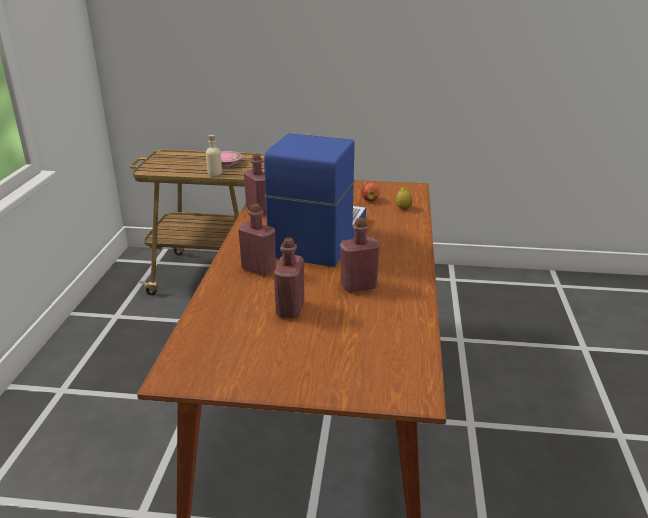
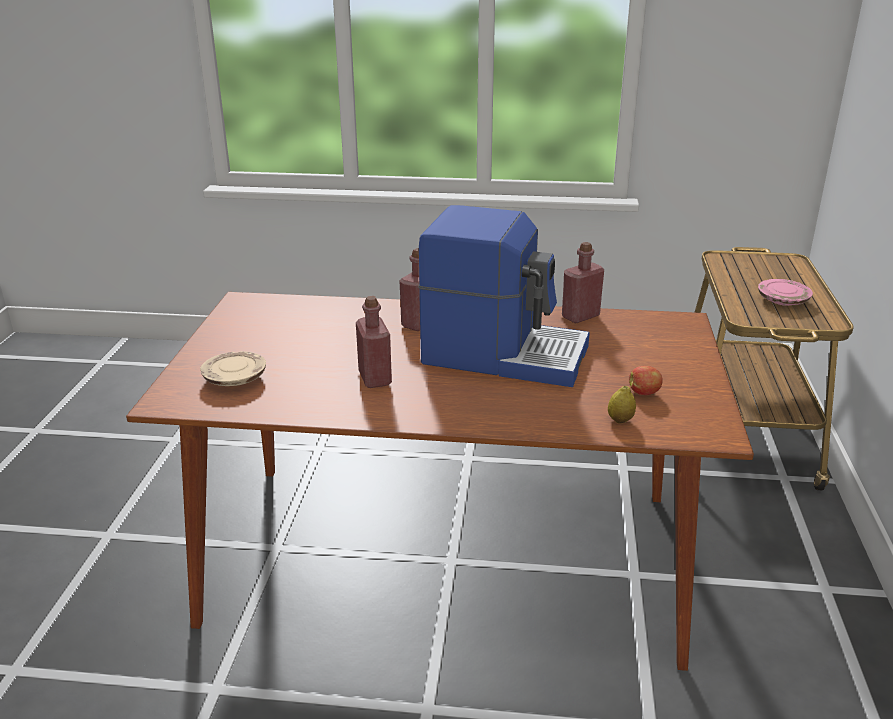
camera: 90 degrees right, 0 degrees up
(214, 173) = (735, 294): beige bottle -> none
(290, 309) = (333, 342): red bottle -> none
(365, 357) = (234, 379): none -> beige plate

